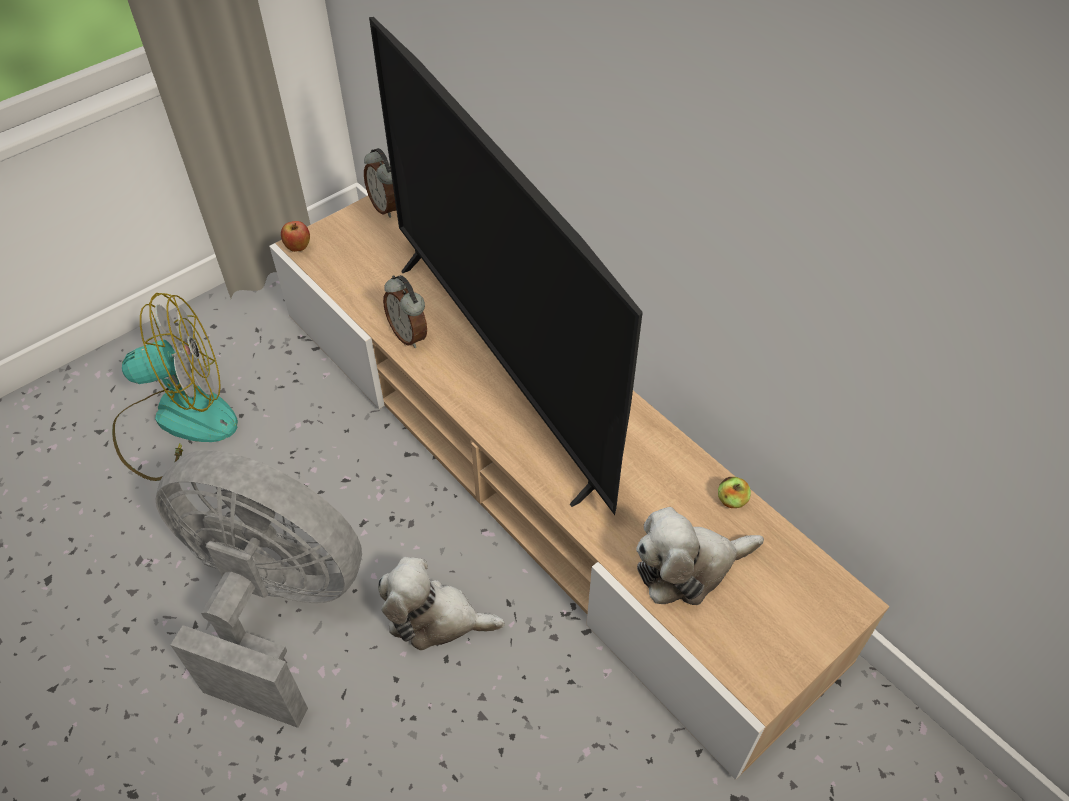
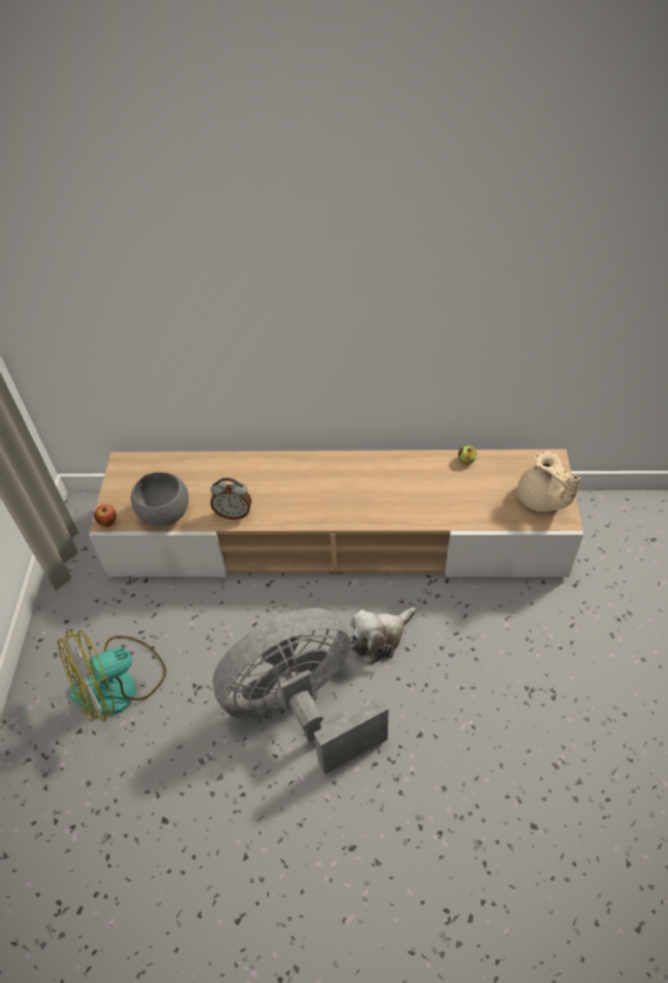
camera: 45 degrees left, 0 degrees up
(176, 421) = (119, 684): fan -> fan turned 150 degrees counterclockwise
(352, 281) = (165, 514): none -> grey bowl
(386, 207) = (127, 464): alarm clock -> none
(500, 367) = (299, 490): television -> none
(688, 567) = (485, 500): plush toy -> none
(763, 636) = (542, 500): none -> beige teapot

